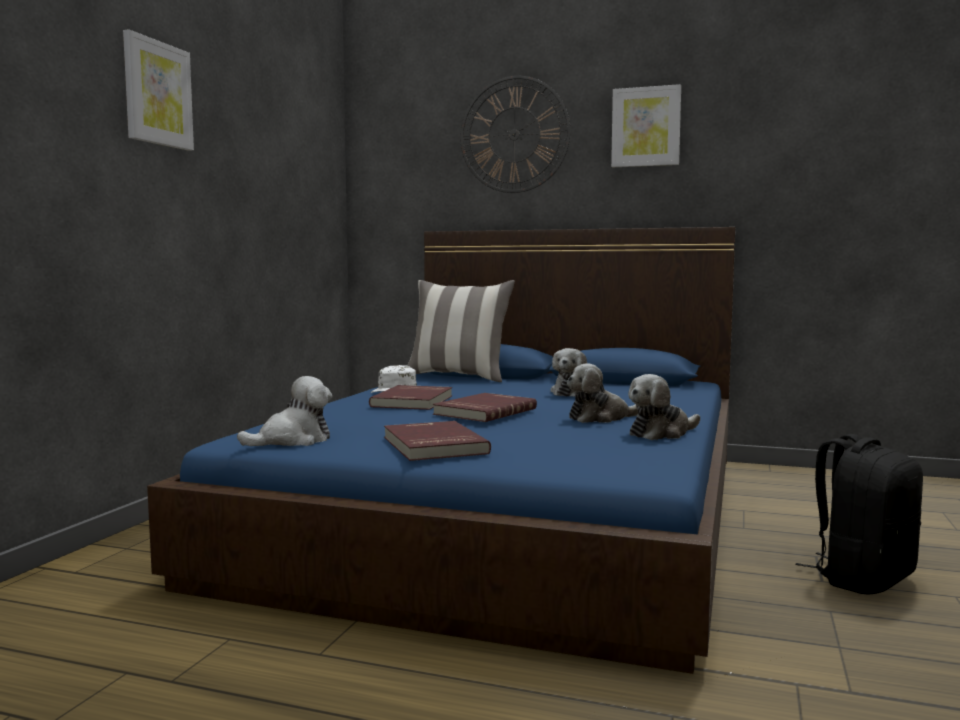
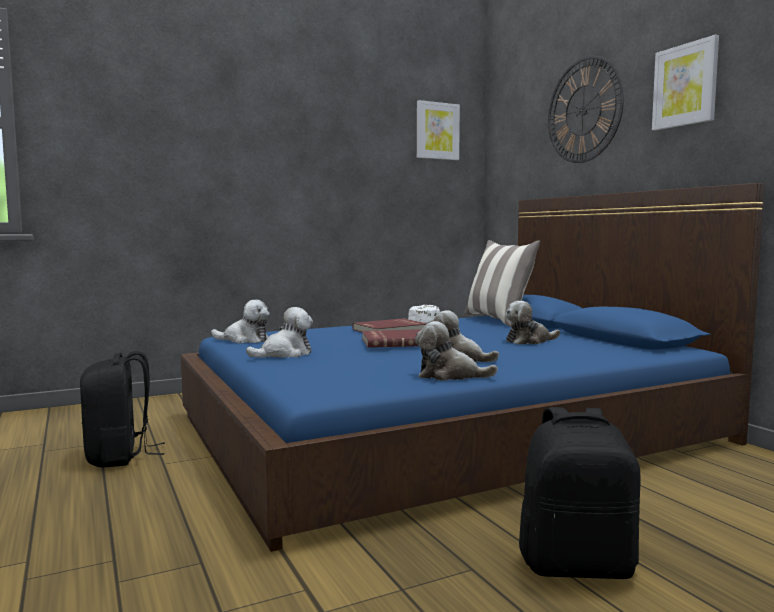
camera: 45 degrees right, 0 degrees up
(157, 93) = (281, 122): picture -> picture (437, 131)
(225, 673) = (120, 457): none -> black backpack
(432, 445) = (284, 354): red book -> plush toy

